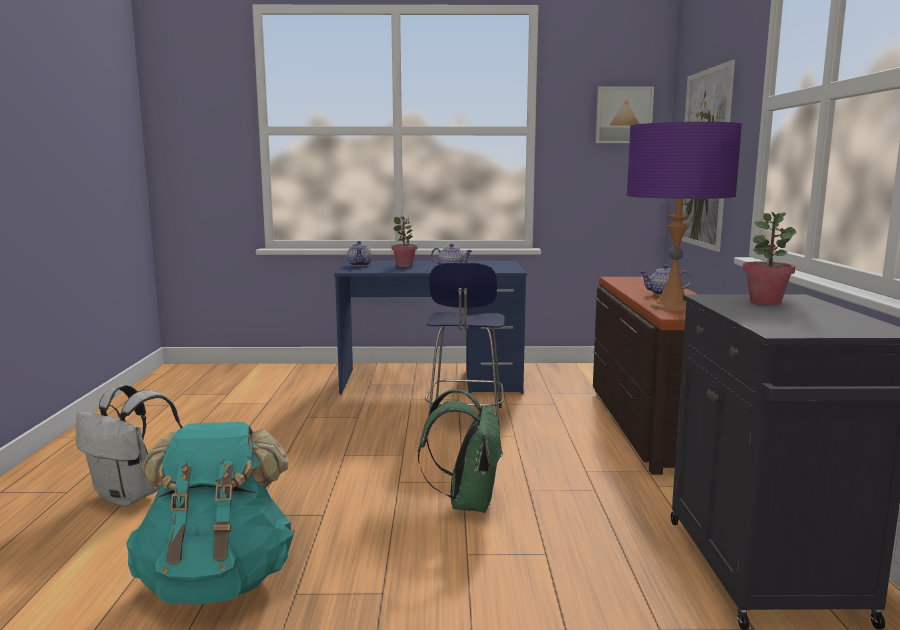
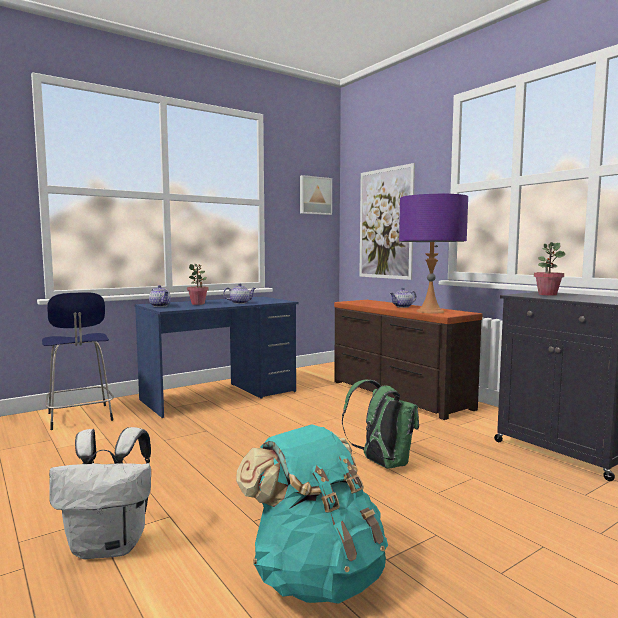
camera: 35 degrees left, 5 degrees down
(465, 419) = (287, 414): blue stool -> blue stool (80, 418)

